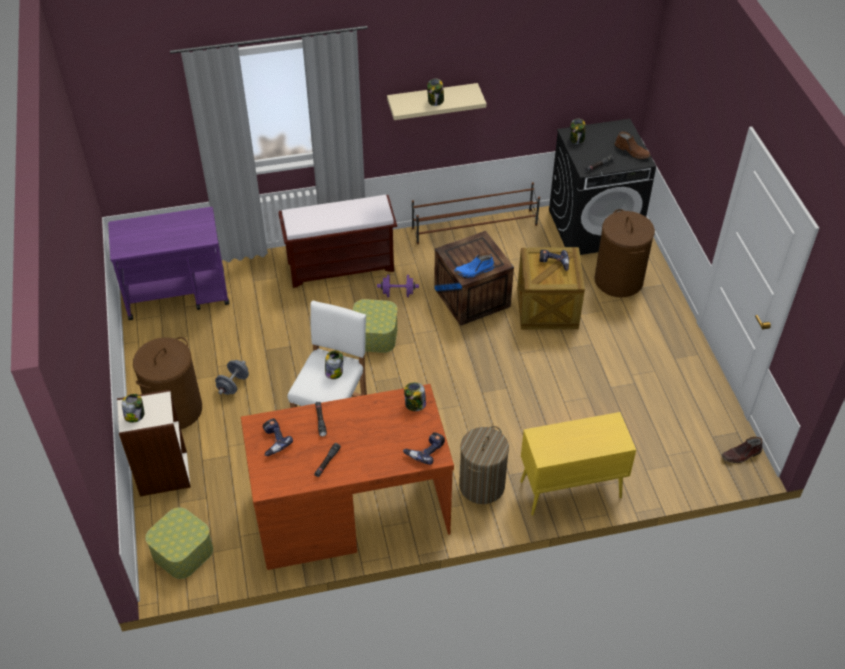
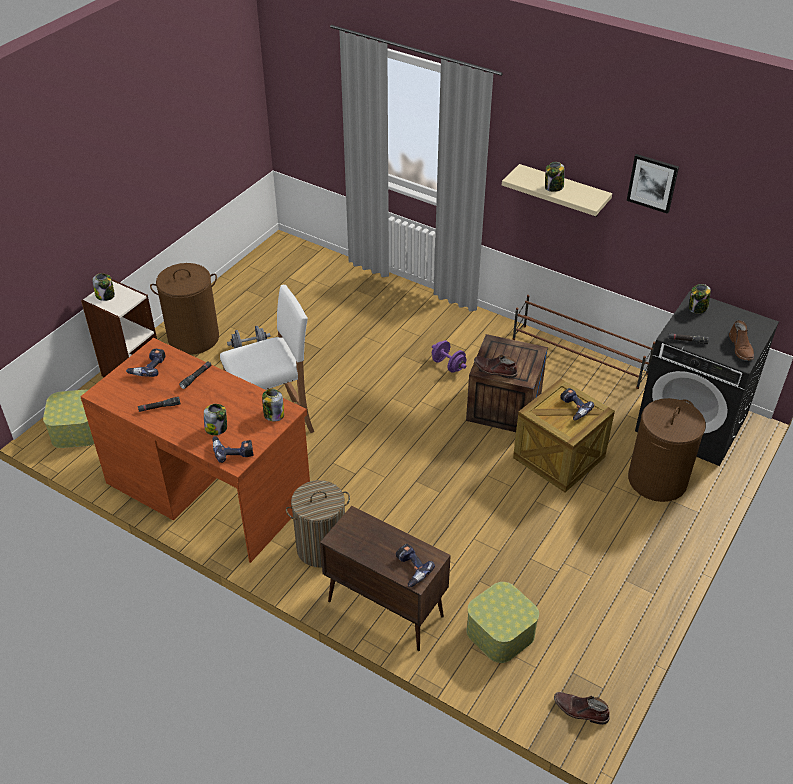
camera: 45 degrees right, 5 degrees down
(178, 295) = (294, 267): purple cart -> none
(334, 372) = (268, 360): jar -> jar (216, 428)
(341, 266) = (432, 318): brown bench -> none
(374, 335) = (390, 382): storage box -> storage box (500, 633)
(474, 271) = (494, 370): blue boot -> brown boot
(511, 60) = (652, 183): none -> picture
(569, 490) = (384, 608): yellow cabinet -> brown cabinet
(611, 439) = (410, 569): none -> power drill

